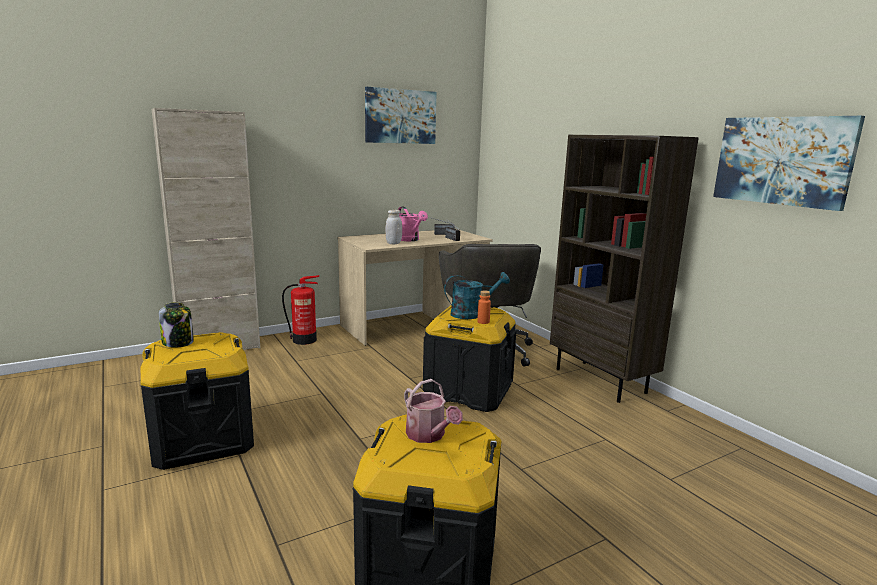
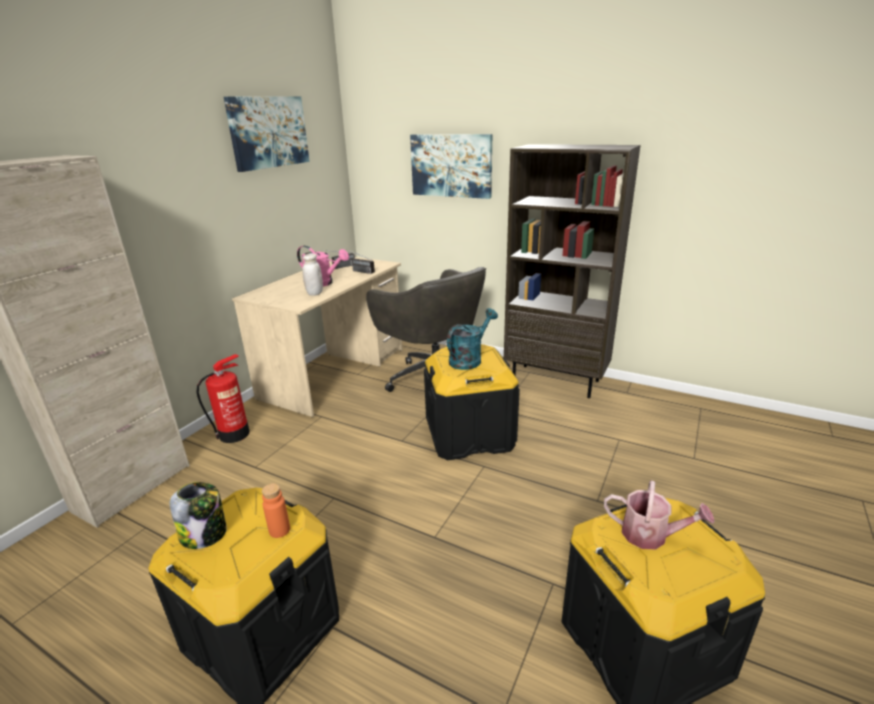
camera: 30 degrees left, 10 degrees up
(483, 322) = (492, 366): orange bottle -> orange bottle (279, 530)
(782, 161) = (722, 165): picture -> picture (451, 165)

